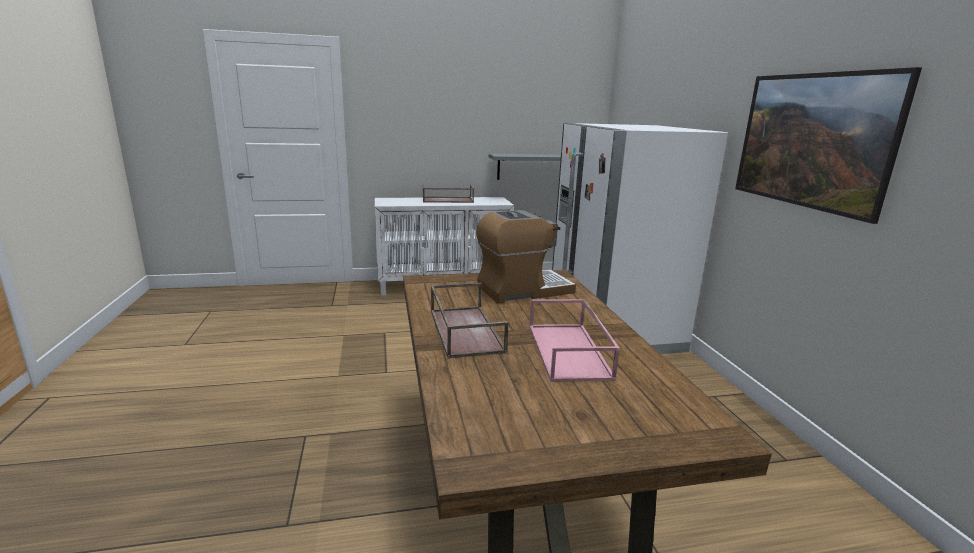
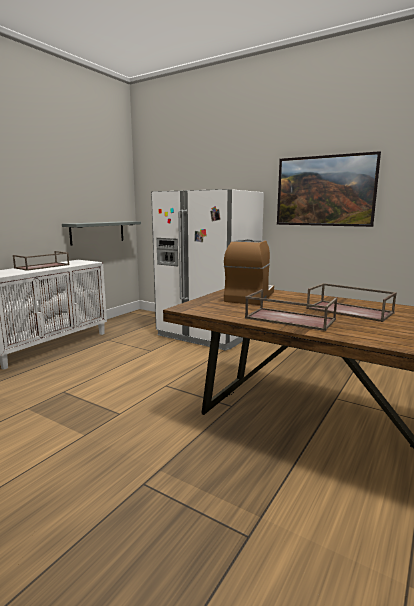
camera: 45 degrees left, 5 degrees down
(569, 351) = (350, 311): pink tray -> brown tray

